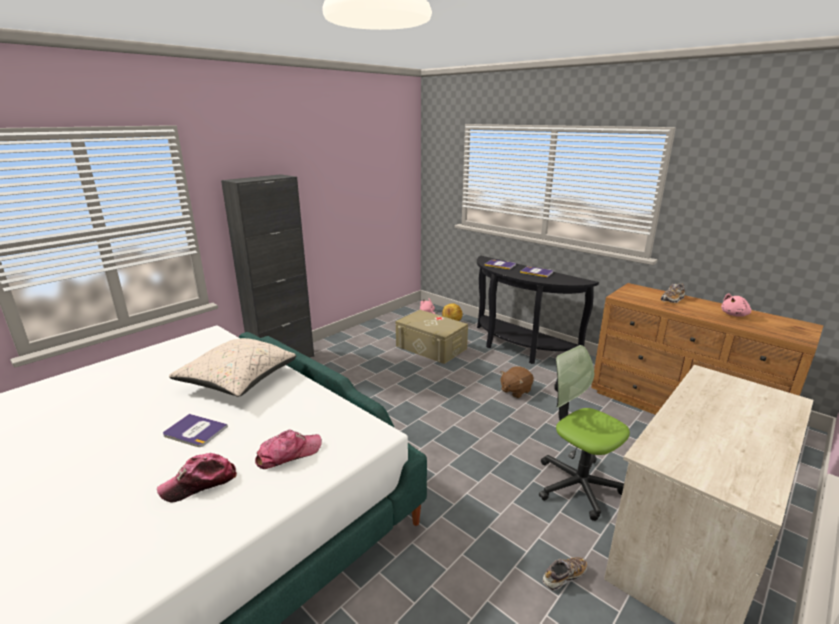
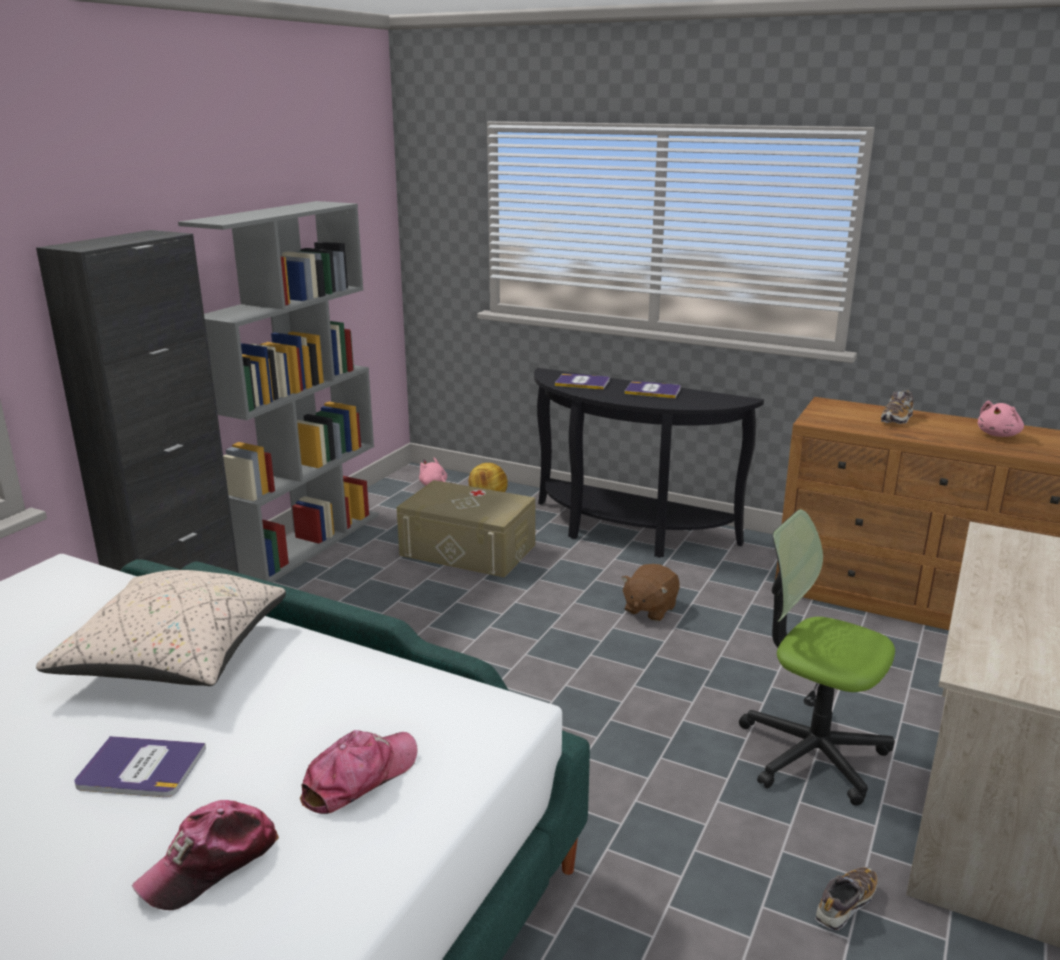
camera: 15 degrees left, 0 degrees up
(354, 334) = (307, 542): none -> grey bookcase

